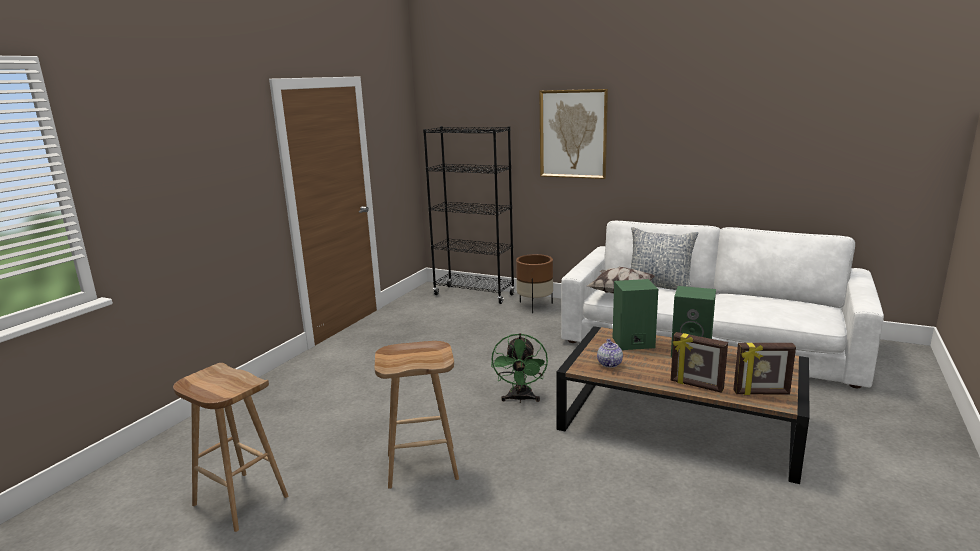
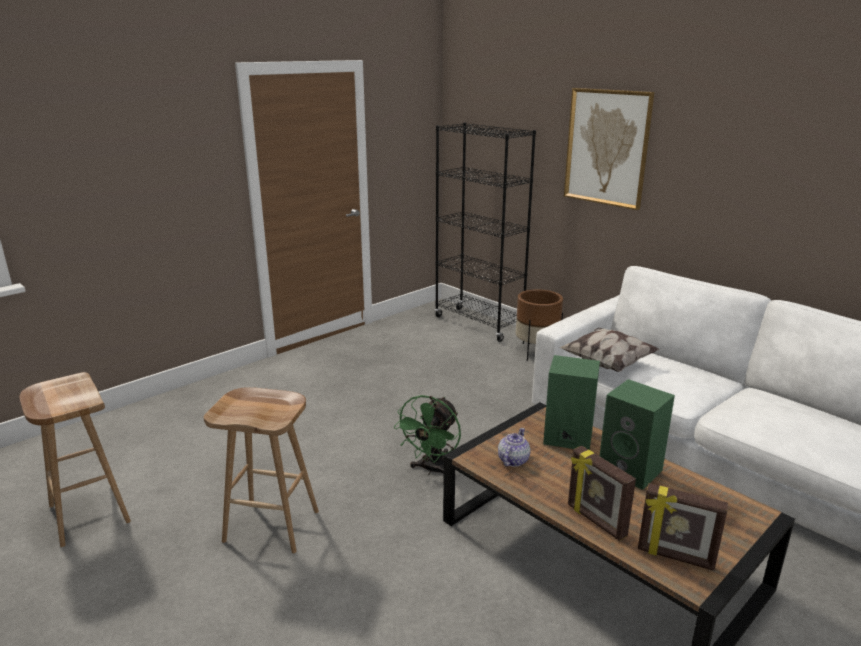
camera: 20 degrees right, 5 degrees up
(659, 286) = (670, 361): pillow -> none

